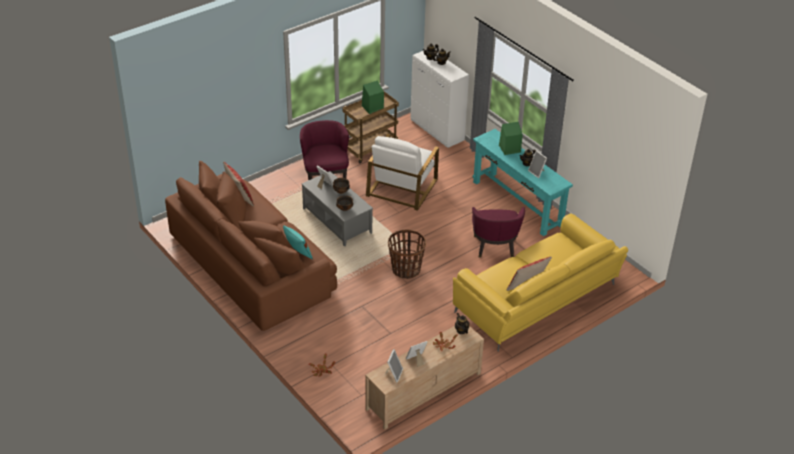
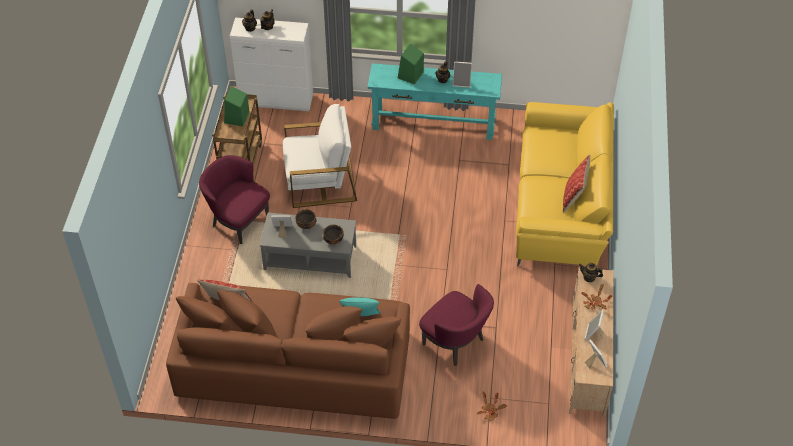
camera: 45 degrees left, 10 degrees up
(401, 187) = (320, 180): white armchair -> white armchair turned 75 degrees counterclockwise
(405, 269) = (429, 258): basket -> none
(494, 248) = (470, 180): purple armchair -> purple armchair (455, 342)

